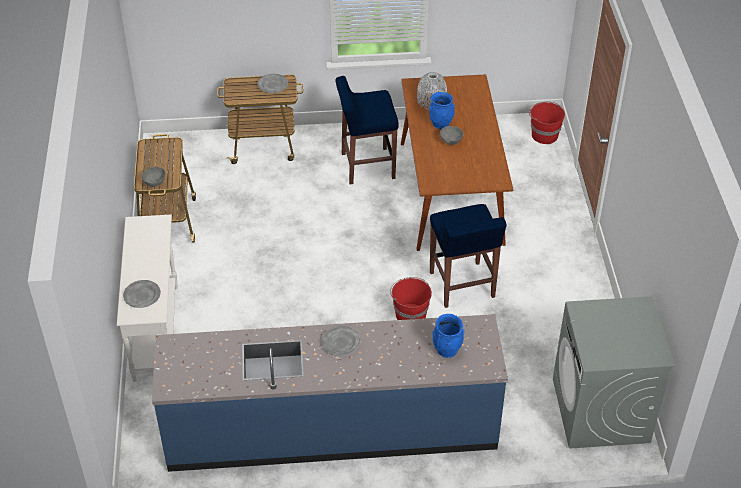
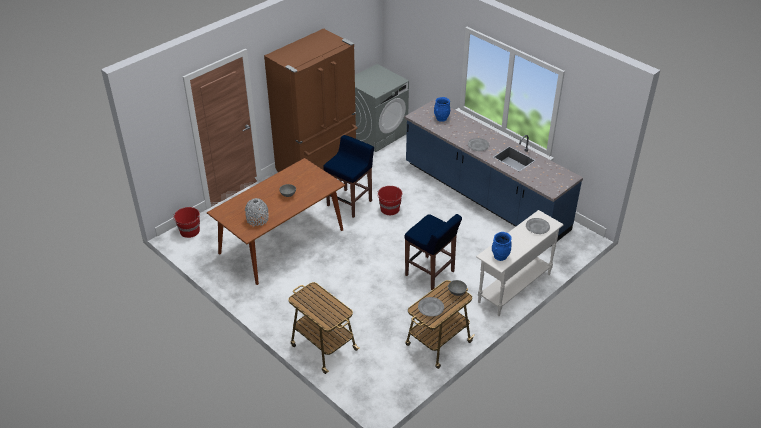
camera: 130 degrees left, 5 degrees down
(273, 85) = (309, 301): grey plate -> grey plate (430, 308)
(366, 166) = (294, 287): blue stool -> blue stool (430, 273)
(441, 124) = (276, 205): blue vase -> blue vase (500, 256)
(573, 299) = (318, 166): none -> brown fridge

